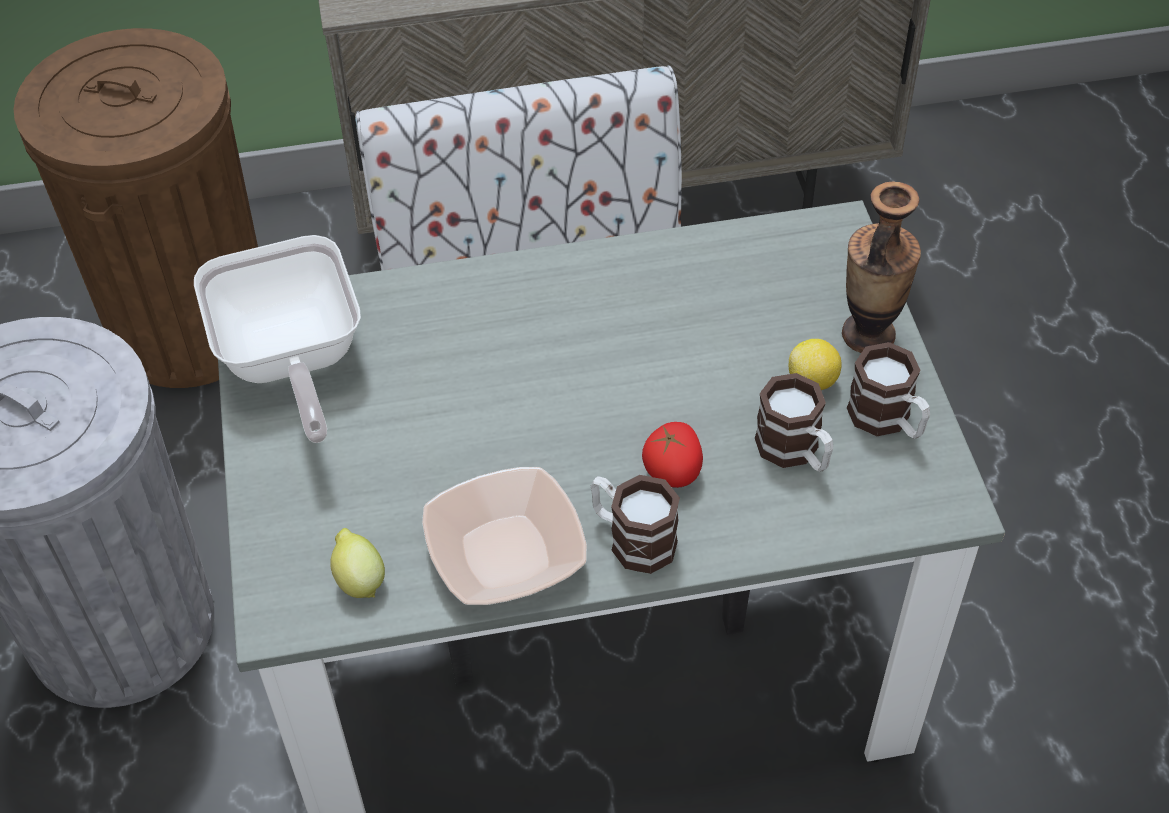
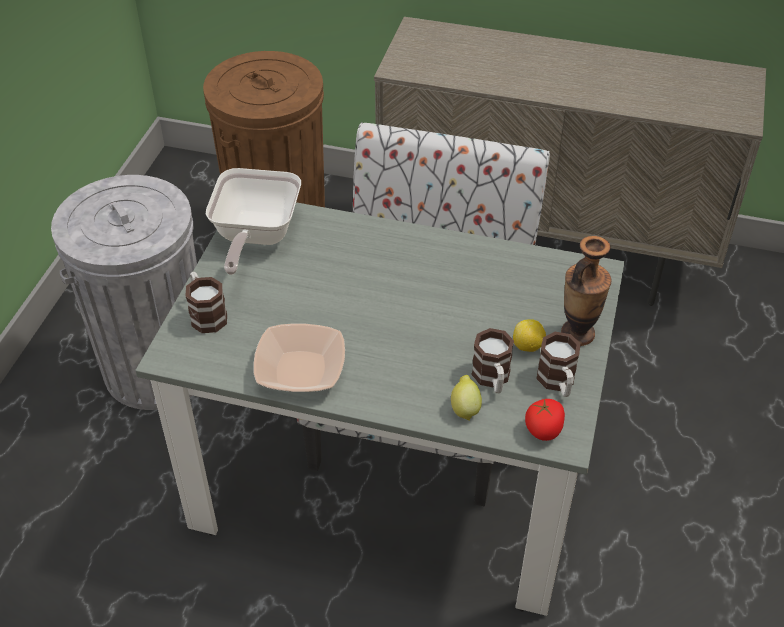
camera: 25 degrees right, 5 degrees down
(359, 580) = (219, 354): lemon -> lemon (465, 408)
(632, 538) = (372, 388): mug -> mug (206, 314)
(673, 471) = (417, 363): tomato -> tomato (543, 430)

